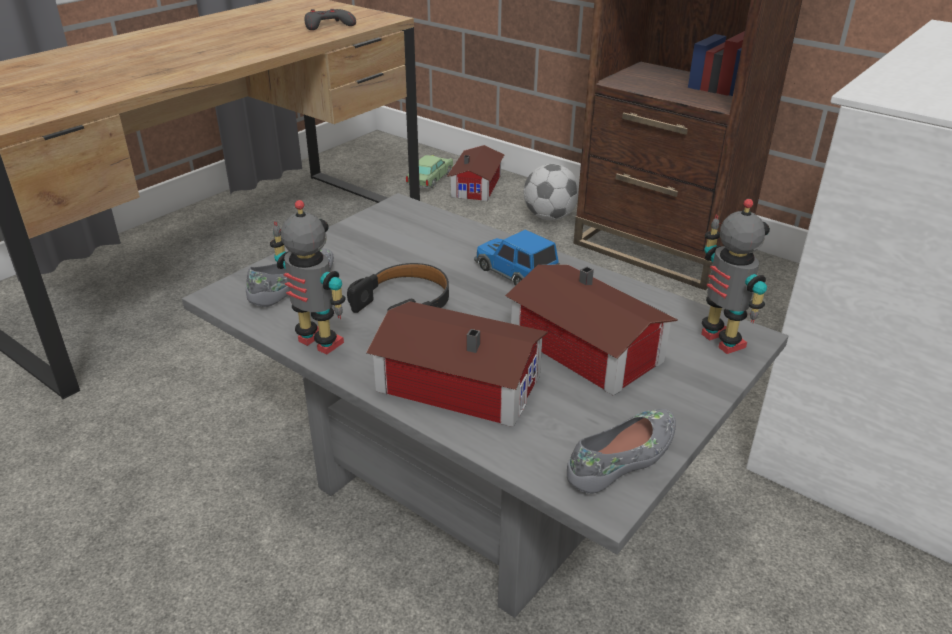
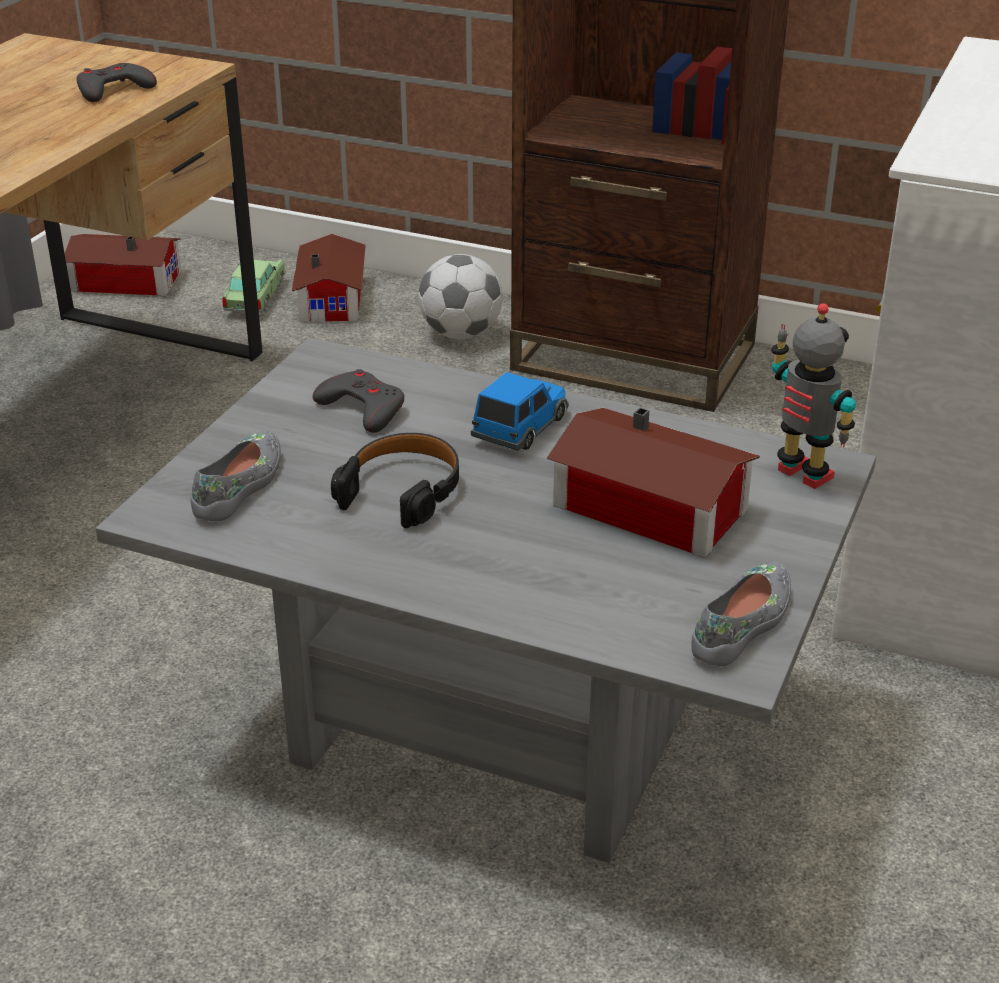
camera: 15 degrees left, 0 degrees up
(318, 344) = (318, 556): toy robot -> none
(408, 244) = (363, 408): none -> grey game controller
(456, 380) = (514, 571): toy house -> toy house (124, 280)
(514, 273) = (522, 427): toy car -> toy car turned 90 degrees clockwise

